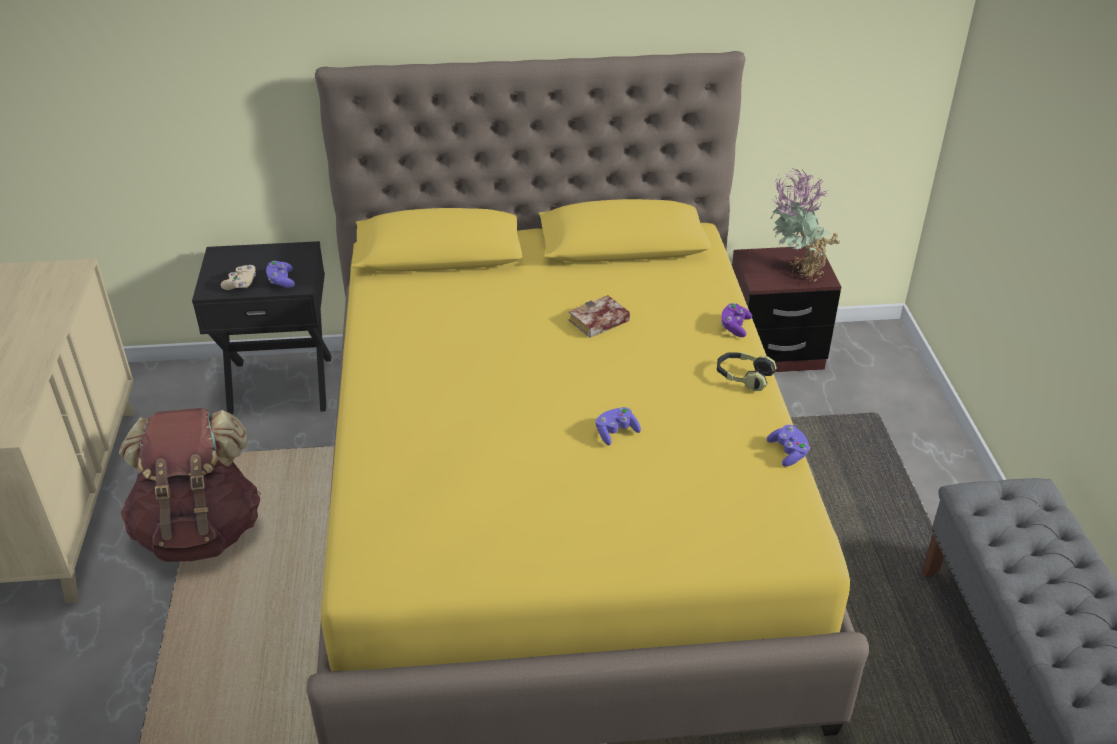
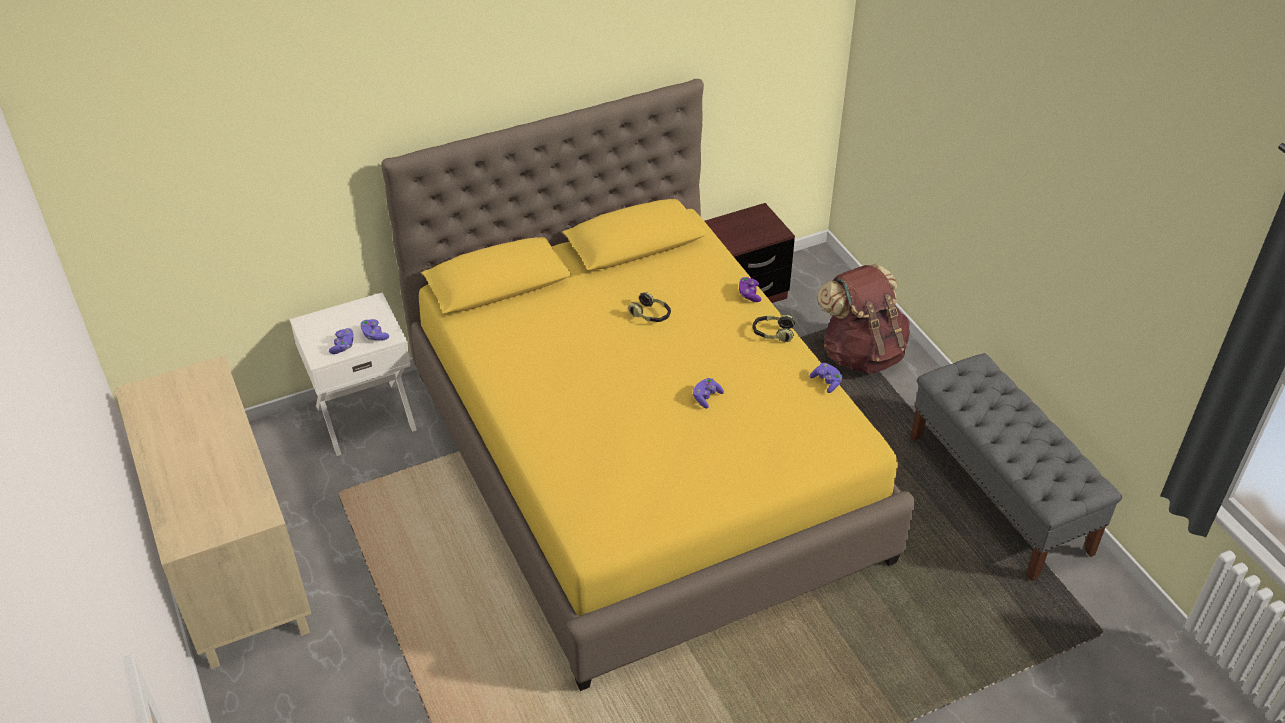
camera: 20 degrees left, 5 degrees up
(201, 530) = (374, 552): brown backpack -> brown backpack (861, 353)
(241, 284) = (343, 346): beige game controller -> purple game controller
(281, 384) = (365, 416): black nightstand -> white nightstand
(598, 323) = (651, 315): book -> headphones
(795, 273) = (757, 231): potted plant -> none

